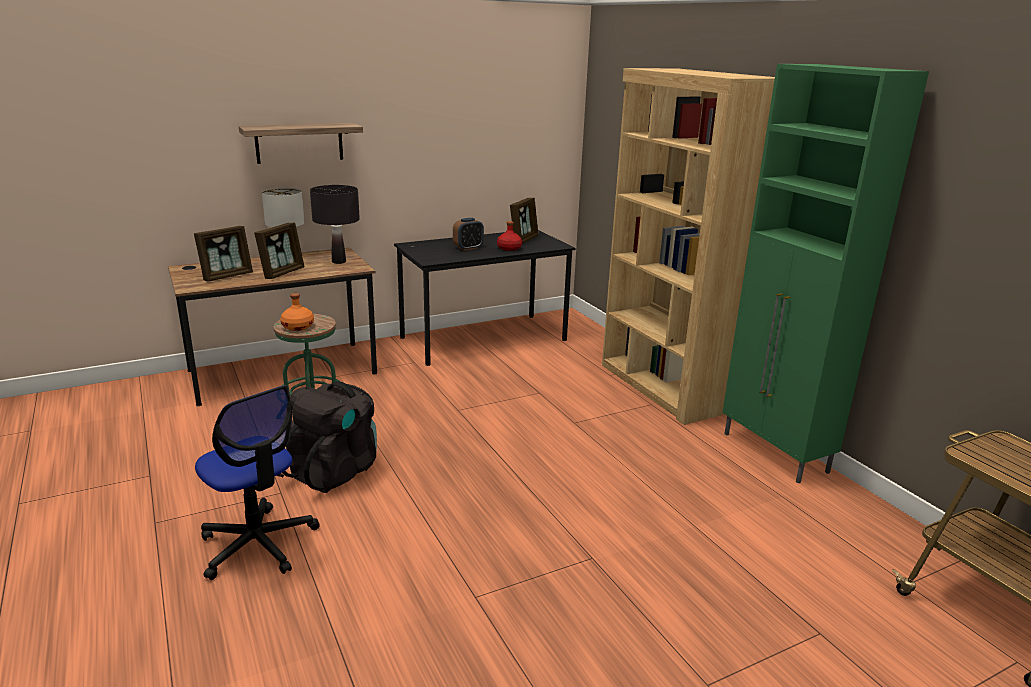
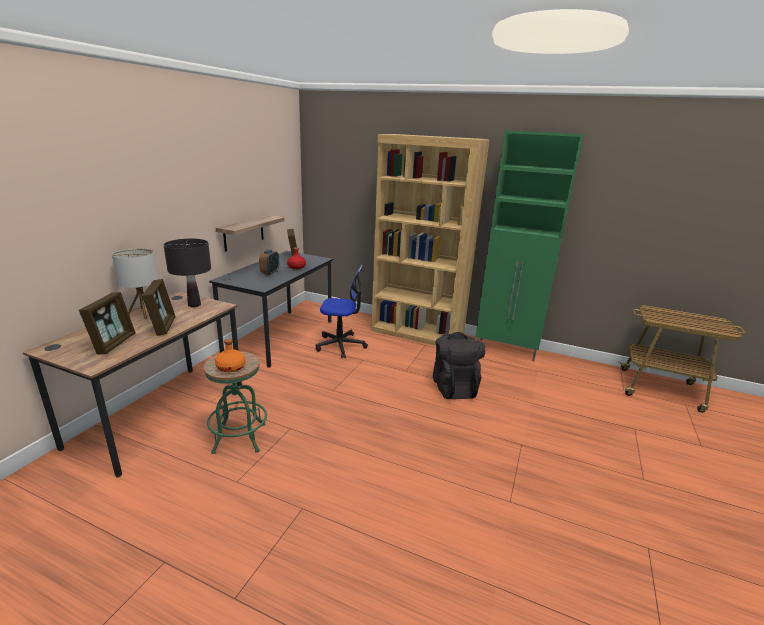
camera: 40 degrees left, 0 degrees up
(258, 544) = (345, 557): office chair -> office chair (341, 345)
(299, 143) = (131, 206): shelf -> shelf (244, 233)
(335, 470) = (316, 470): black backpack -> black backpack (454, 387)

